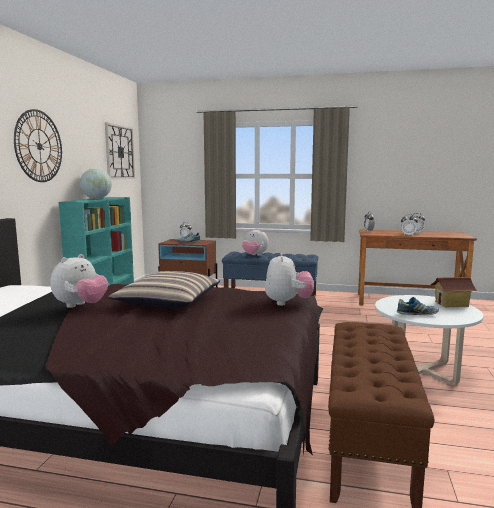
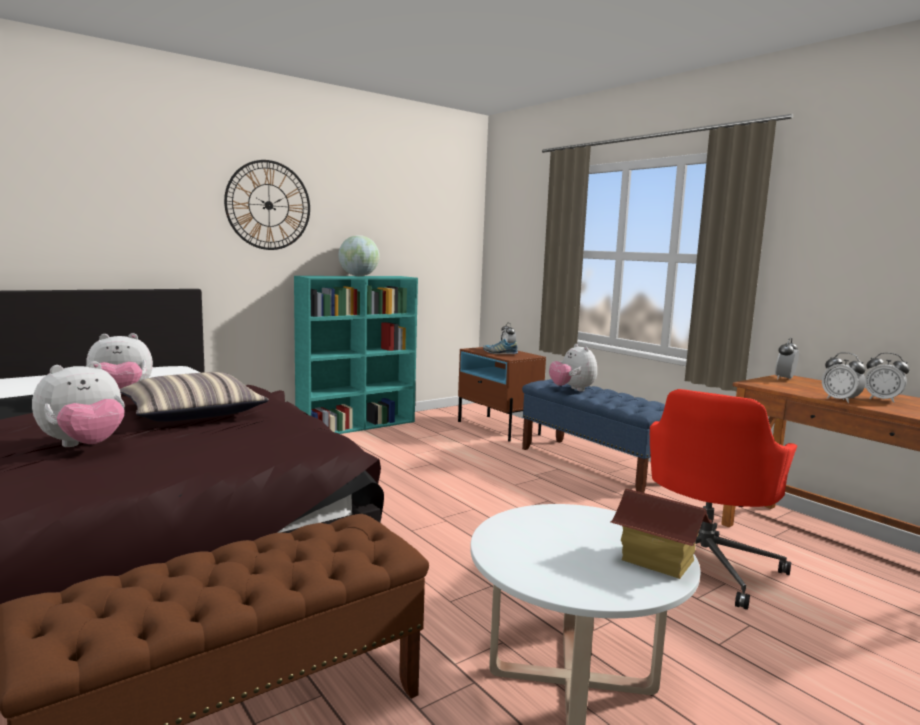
camera: 40 degrees right, 0 degrees up
(119, 152) = (434, 215): wall clock -> none
(288, 303) = (286, 453): plush toy -> plush toy (84, 446)
(381, 320) = (704, 564): none -> red office chair
(417, 314) = (523, 550): shoe -> none

